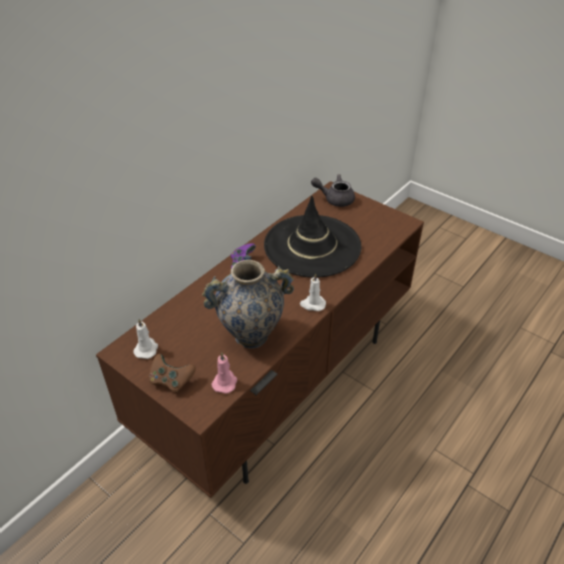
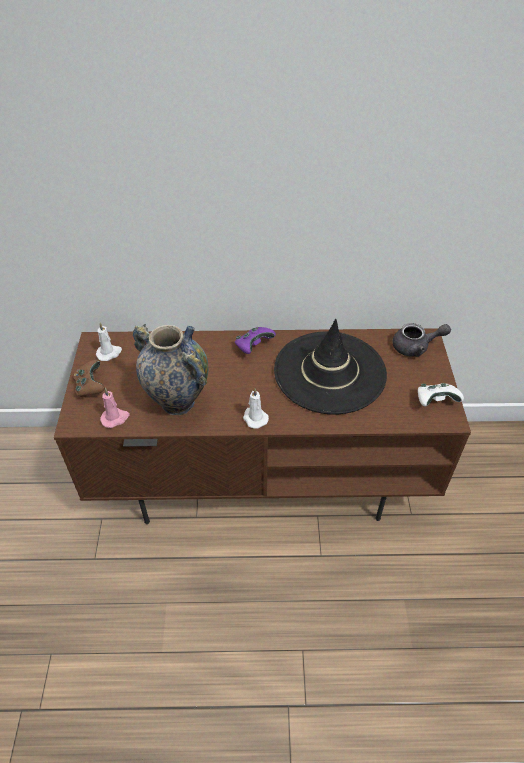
camera: 50 degrees right, 5 degrees up
(335, 199) = (415, 347): grey teapot -> grey teapot turned 120 degrees clockwise
(387, 219) = (435, 401): none -> white game controller

